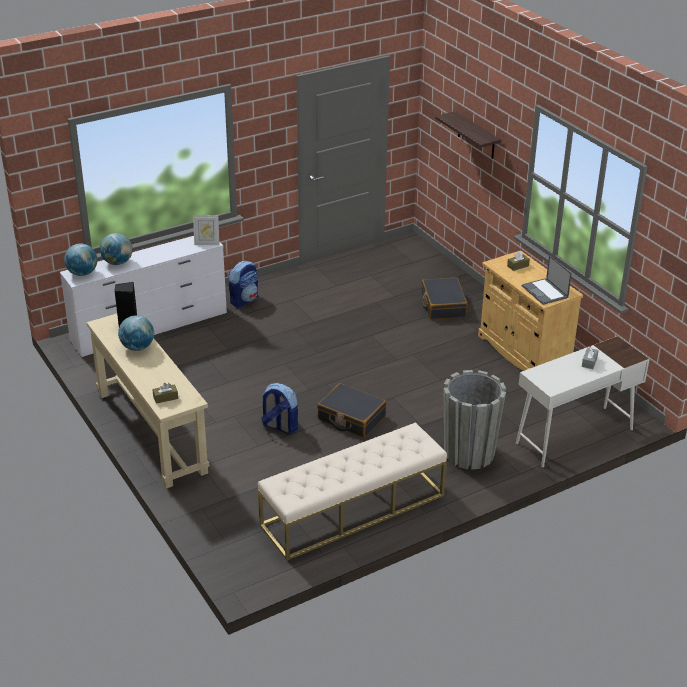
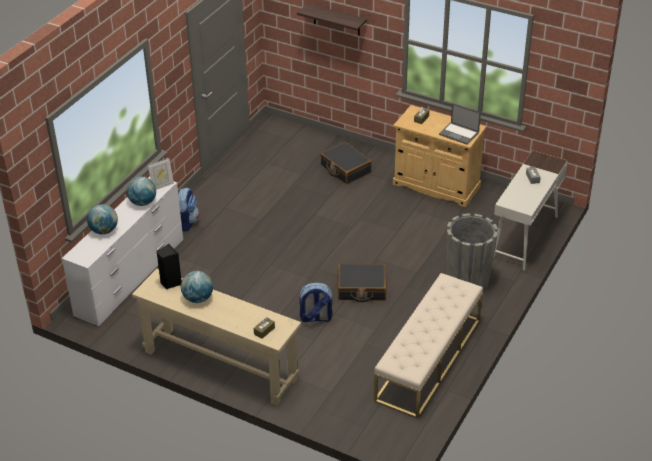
camera: 30 degrees left, 5 degrees up
(82, 273) = (84, 252): globe -> globe (143, 202)

